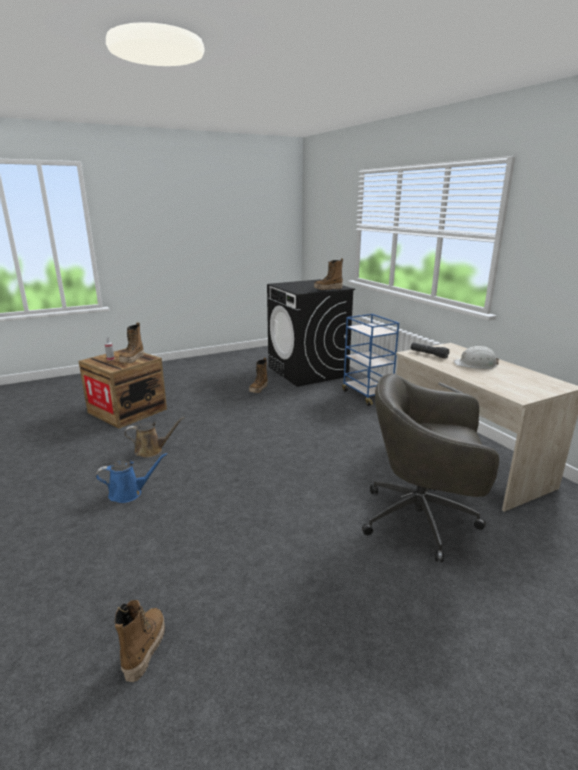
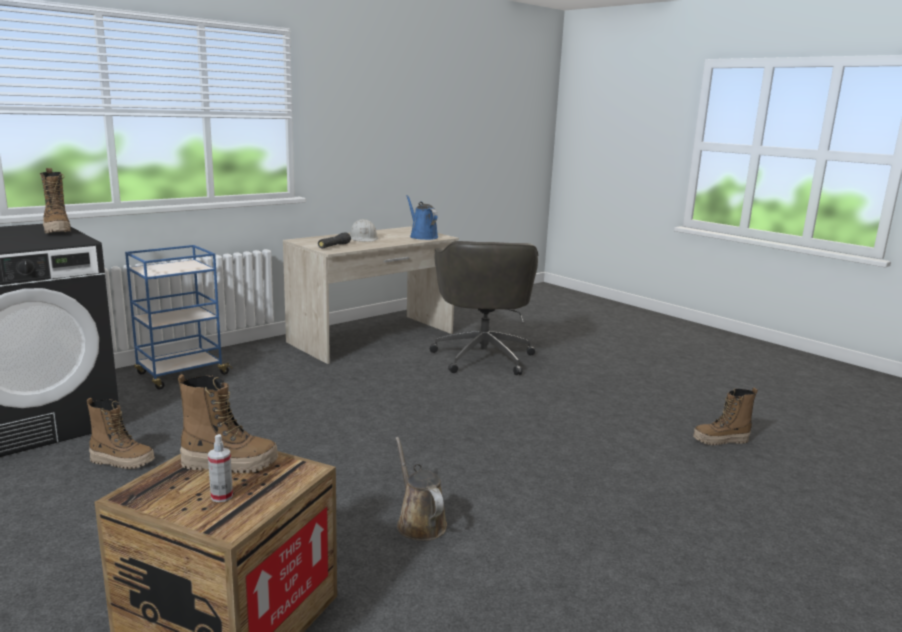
camera: 105 degrees left, 5 degrees down
(129, 493) = (547, 508): blue watering can -> blue watering can (422, 236)

